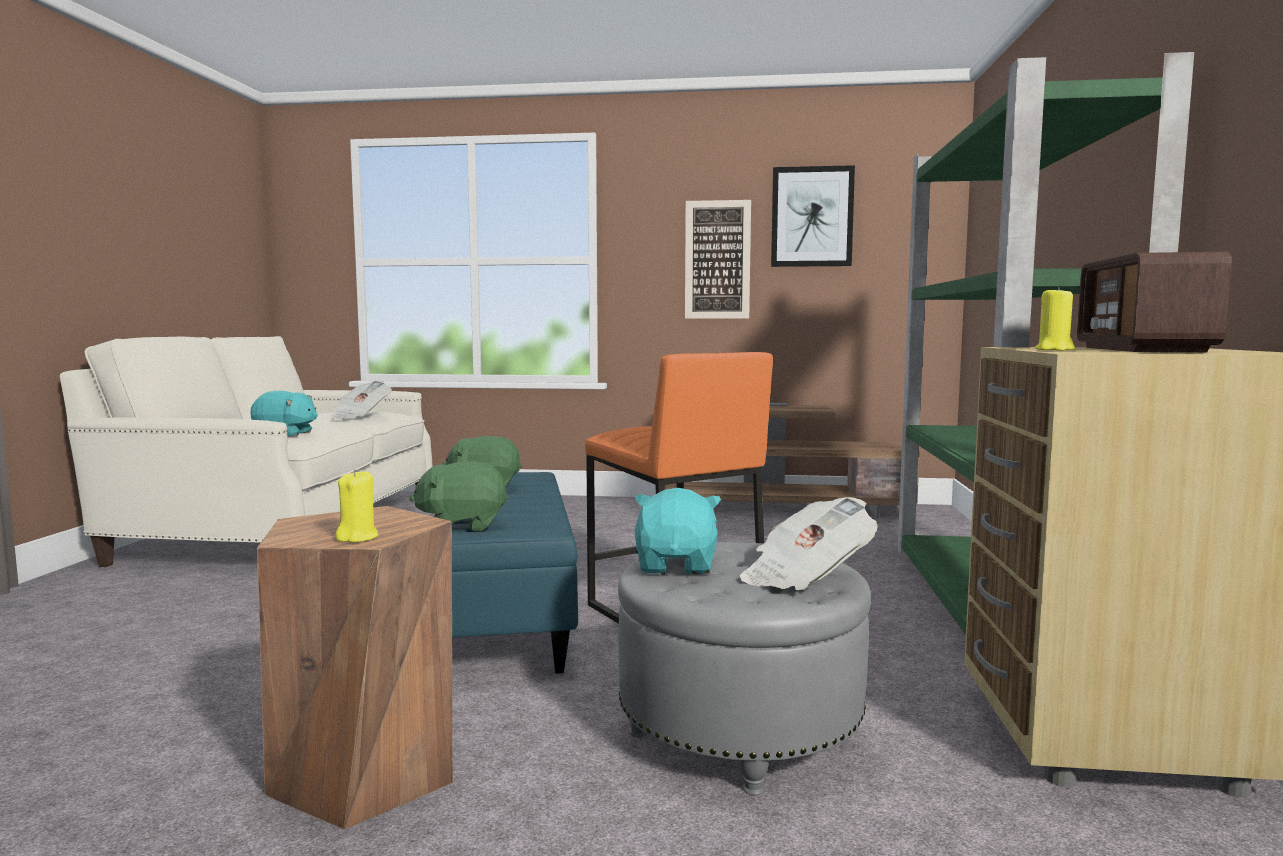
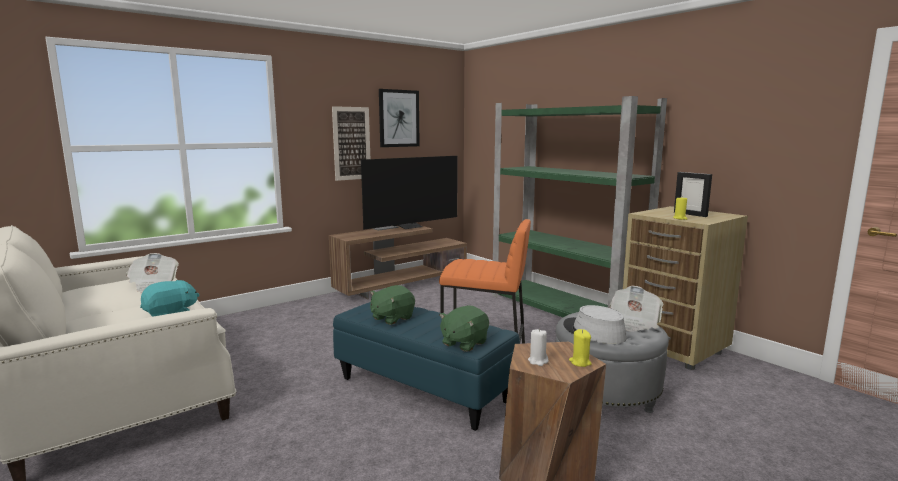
camera: 45 degrees left, 5 degrees up
(328, 522) = (538, 361): none -> white candle
(677, 565) = (593, 332): turquoise plush toy -> grey hat
(802, 406) = (410, 227): none -> television
(1142, 349) = (690, 214): radio -> picture frame

